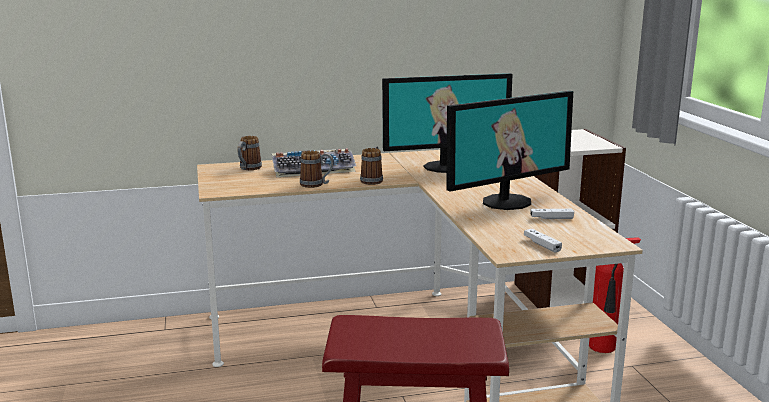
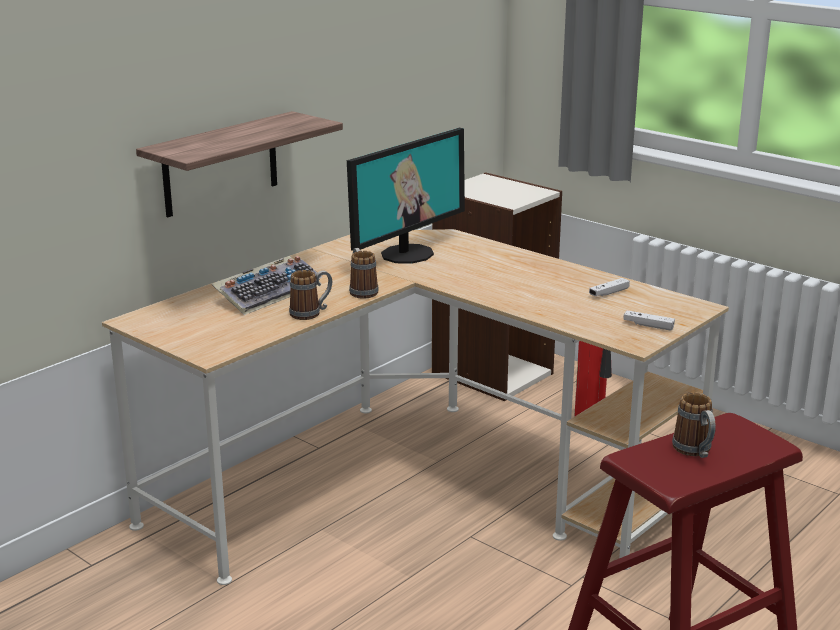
camera: 35 degrees left, 5 degrees up
(248, 169) = (185, 312): mug -> mug (695, 452)
(311, 74) = (220, 164): none -> shelf
(506, 201) = (539, 284): monitor -> none

